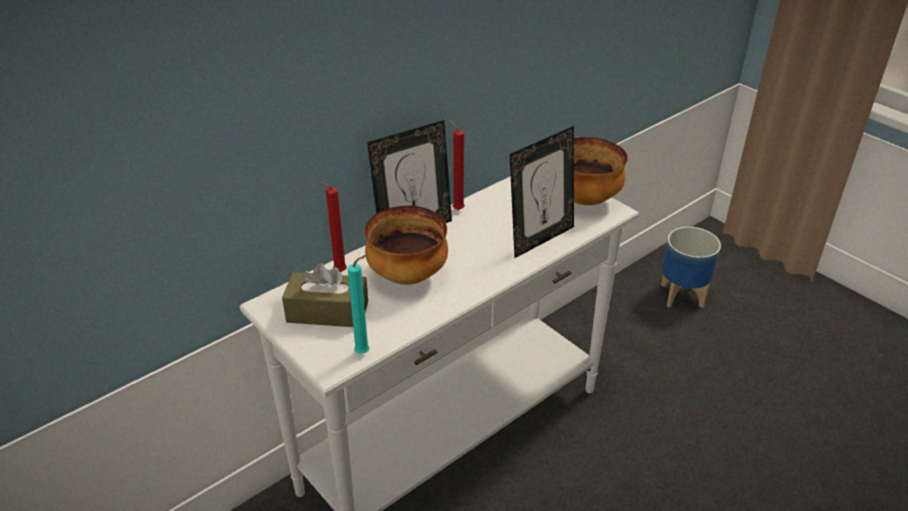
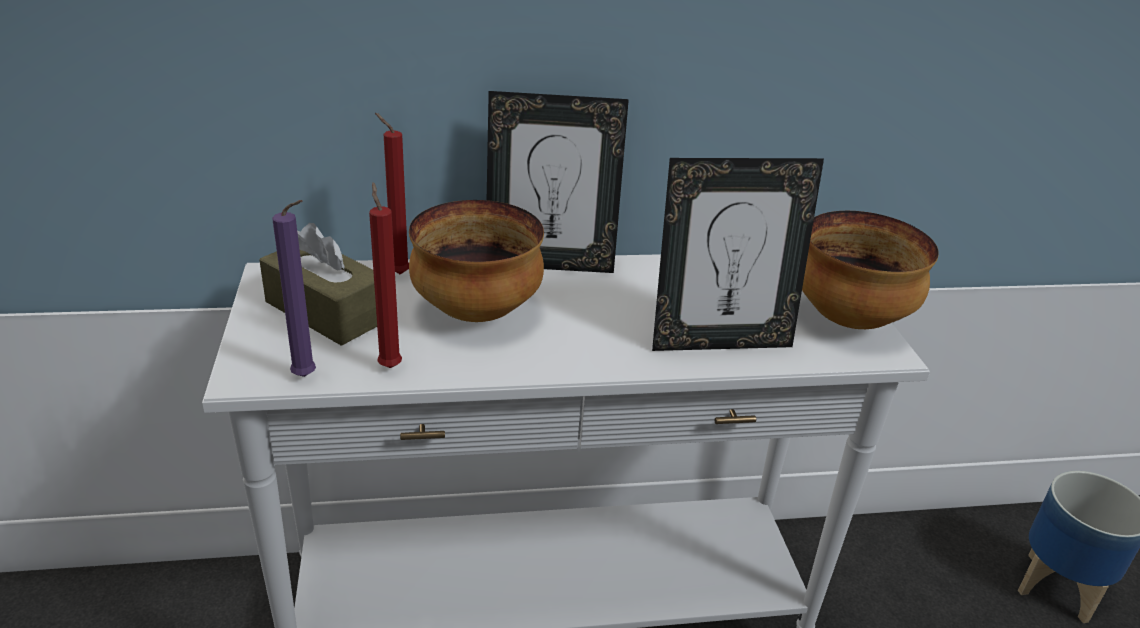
camera: 30 degrees right, 5 degrees down
(365, 352) = (307, 377): turquoise candle -> purple candle
(456, 209) = (636, 262): red candle -> red candle (389, 365)

